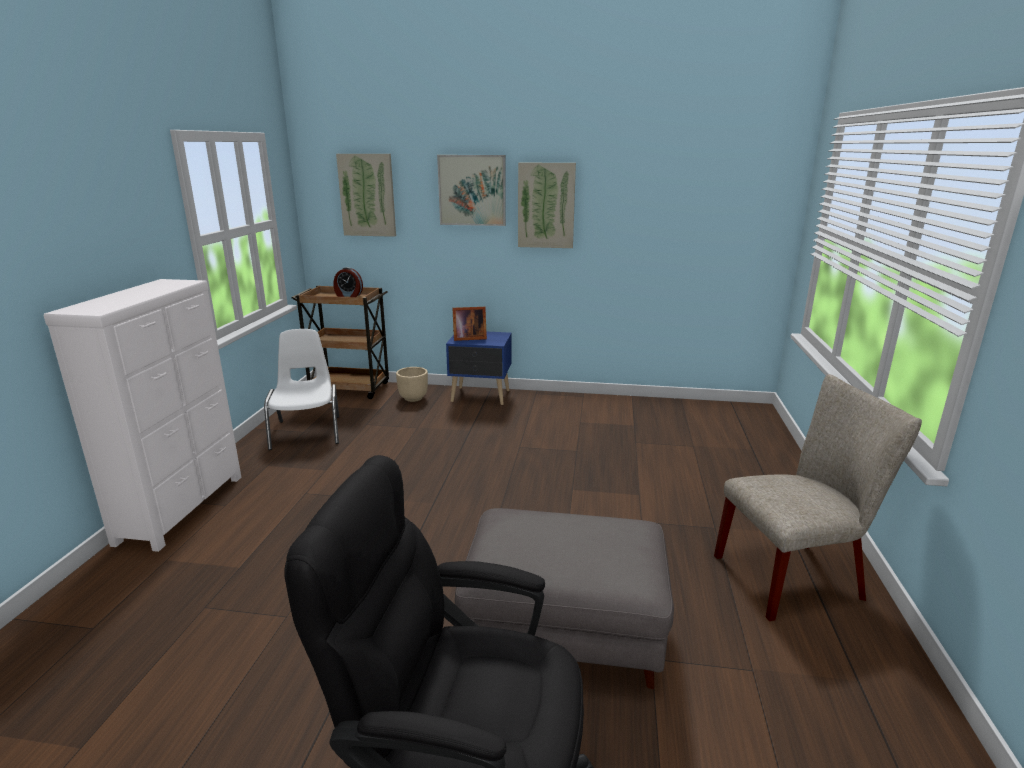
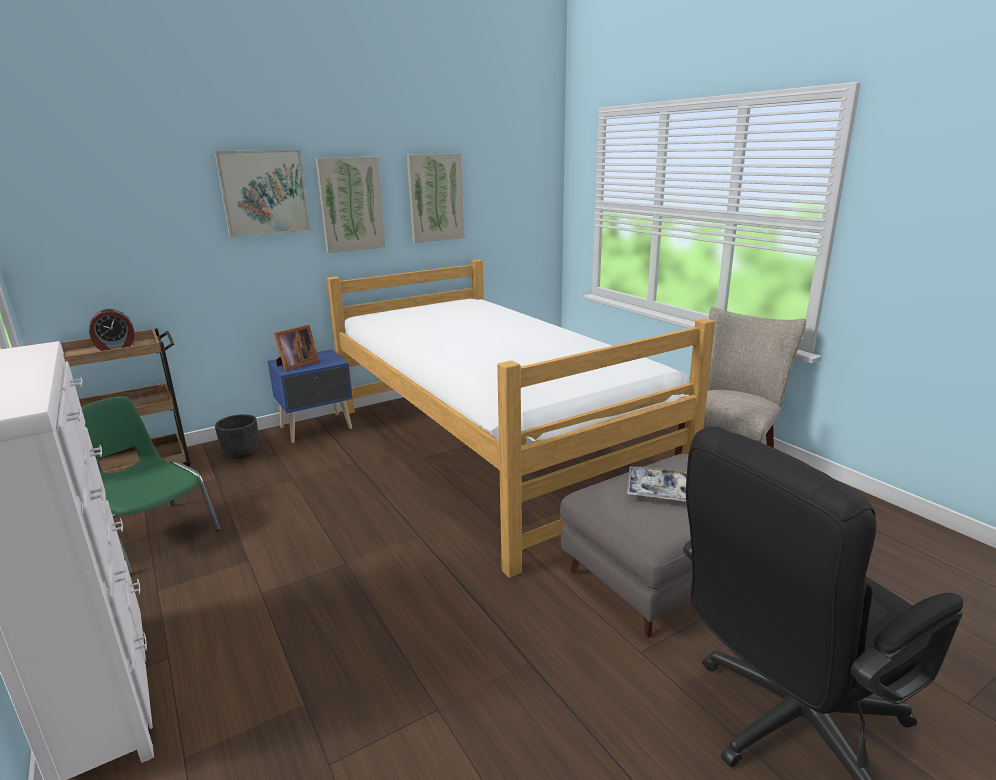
camera: 40 degrees left, 0 degrees up
(307, 432) = (154, 534): white chair -> green chair
(367, 195) = (116, 208): picture -> picture (435, 198)
(413, 398) = (241, 453): beige planter -> black planter
(550, 537) = (658, 490): none -> tray
(582, 460) = (492, 448): none -> bed

